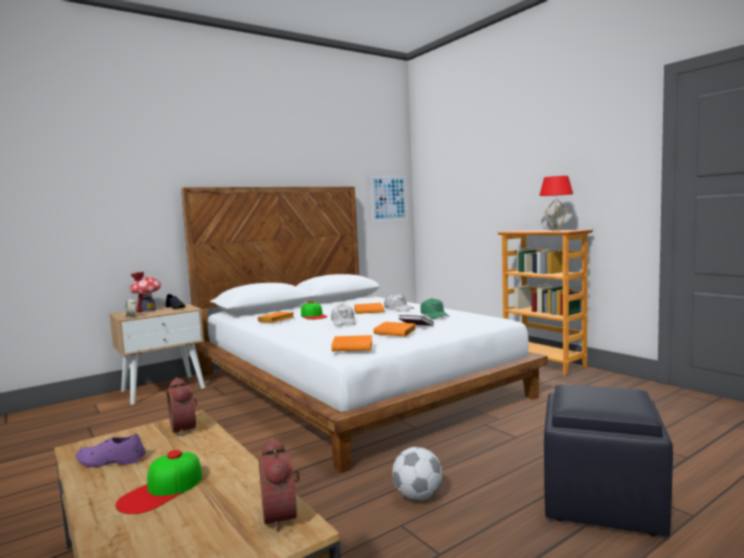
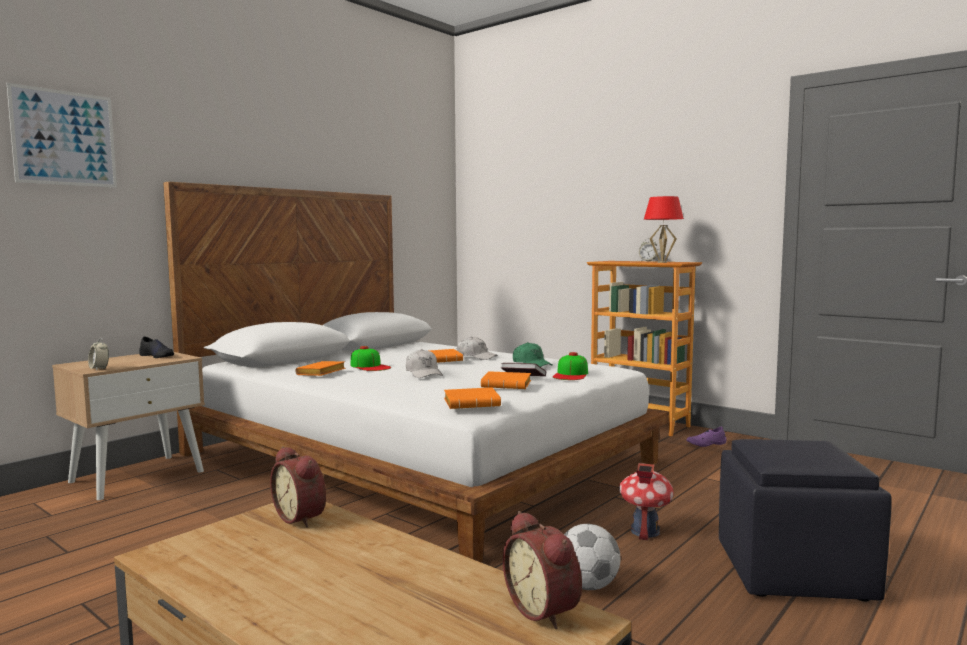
camera: 15 degrees left, 0 degrees up
(110, 460) = (228, 566): purple shoe -> purple shoe (706, 444)
(147, 310) = (115, 360): toy house -> toy house (645, 531)
(161, 490) = (346, 596): cap -> cap (571, 374)
(389, 198) = (429, 214): picture -> picture (64, 138)

